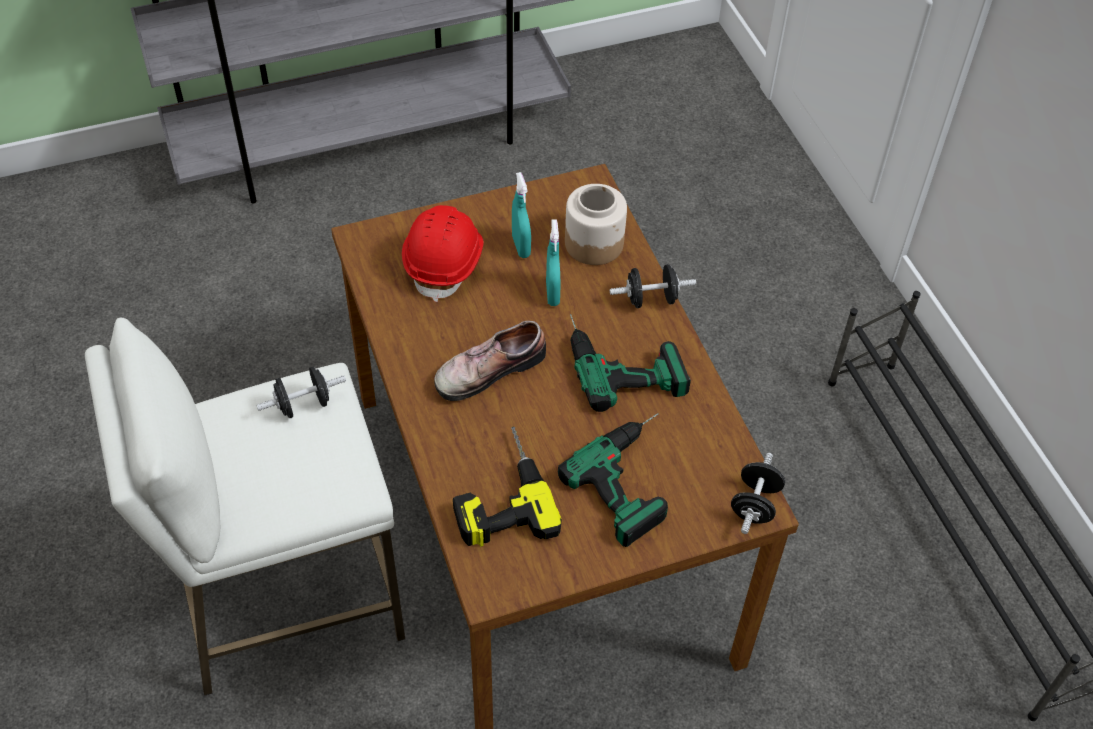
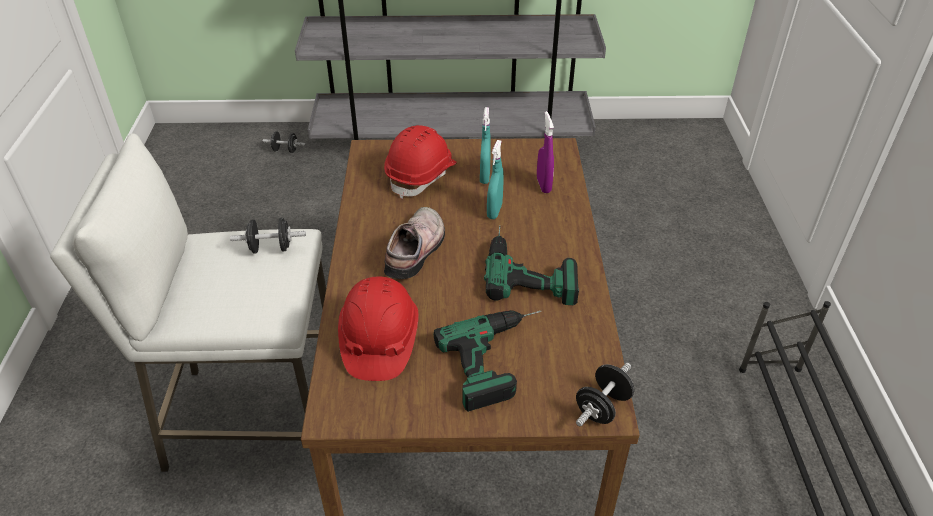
camera: 20 degrees right, 10 degrees down
(487, 368) = (417, 250): shoe -> shoe turned 120 degrees clockwise
(498, 494) = (379, 341): power drill -> red hard hat
(594, 243) = (543, 185): jar -> purple spray bottle
(651, 299) = (573, 231): black dumbbell -> black dumbbell (285, 150)

